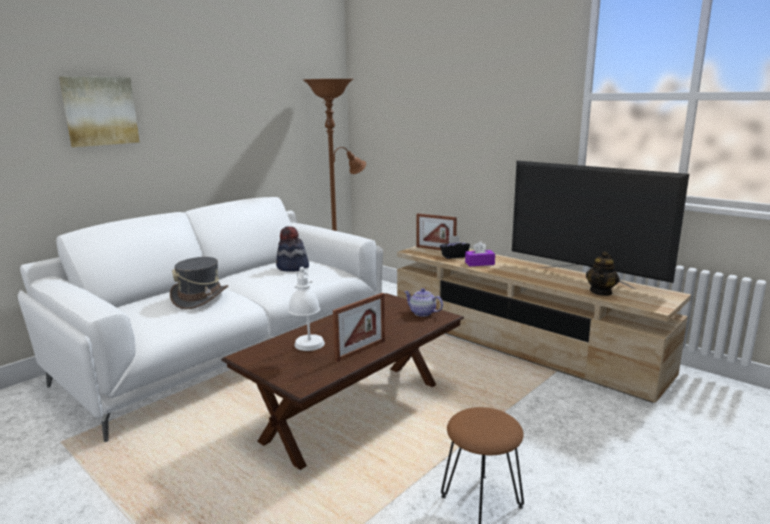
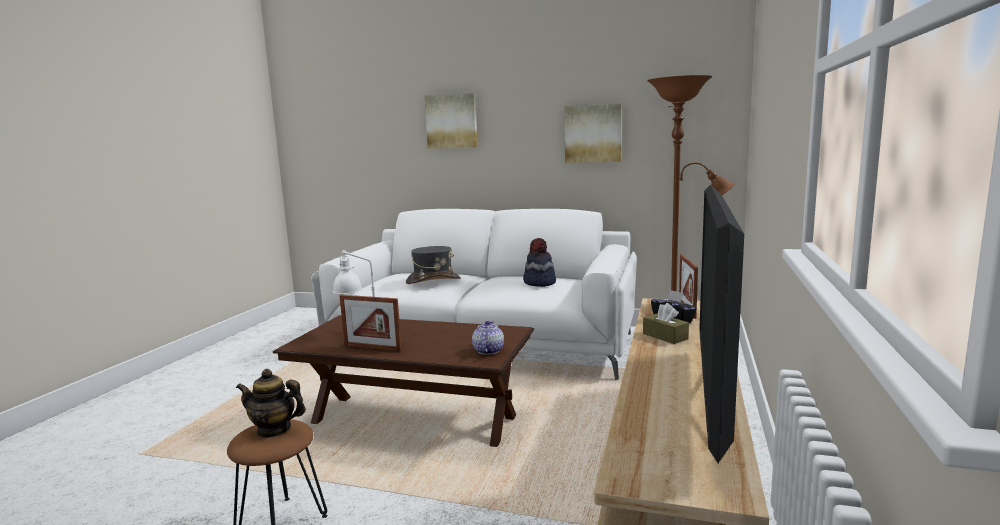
camera: 65 degrees right, 5 degrees down
(250, 124) = (593, 133): none -> picture
(479, 263) = (665, 336): purple tissue box -> brown tissue box
(601, 292) = (649, 424): teapot -> teapot (274, 430)

